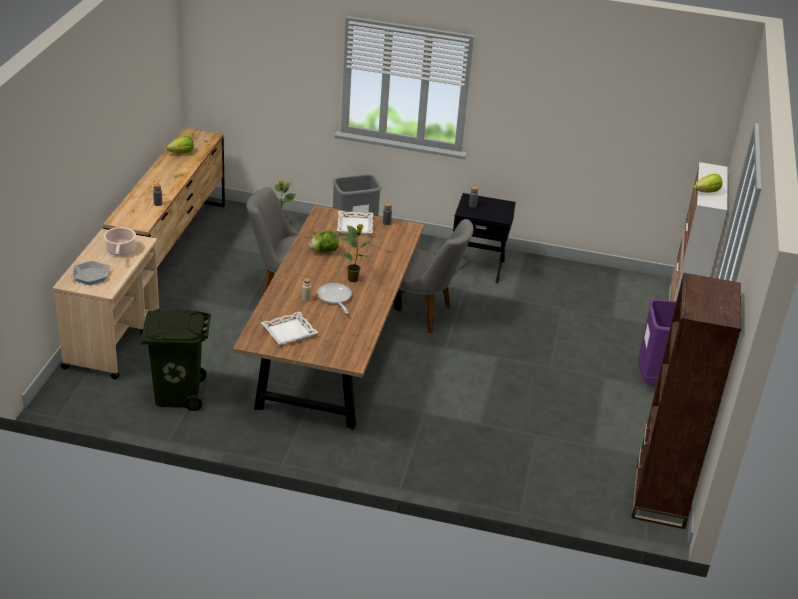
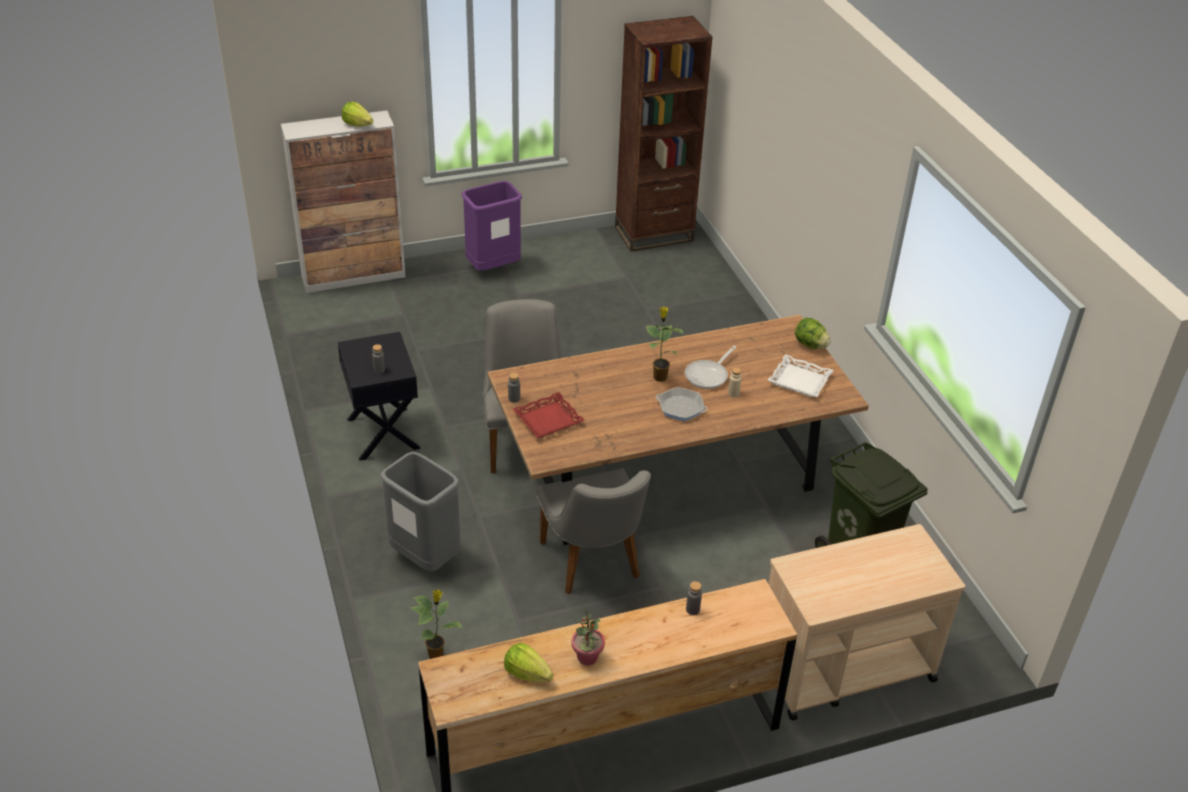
camera: 120 degrees left, 5 degrees up
(91, 276) = (907, 567): frying pan -> frying pan (680, 408)
(120, 251) = (833, 574): cooking pot -> none
(169, 168) = (587, 658): none -> potted plant
(324, 251) = (629, 420): lettuce -> lettuce (810, 345)
(355, 226) = (548, 419): white tray -> red tray

